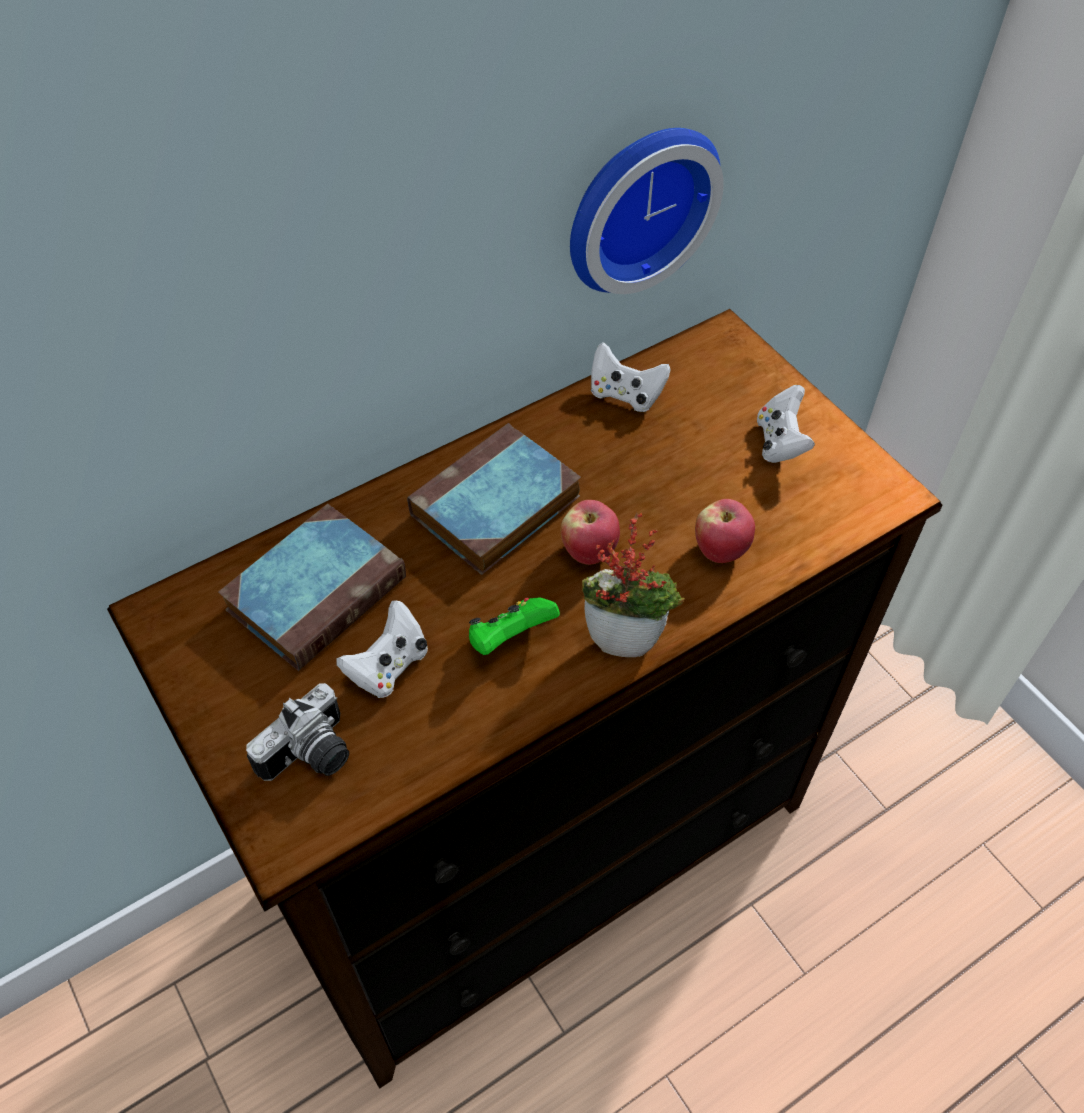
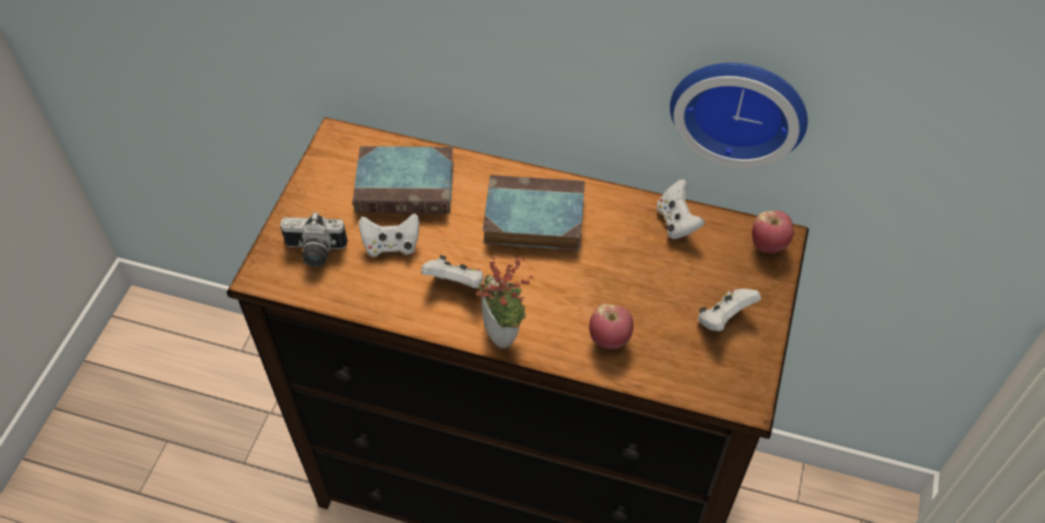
camera: 50 degrees right, 0 degrees up
(510, 638) = (455, 283): green game controller -> white game controller
(589, 551) = (546, 279): apple -> apple (768, 245)

